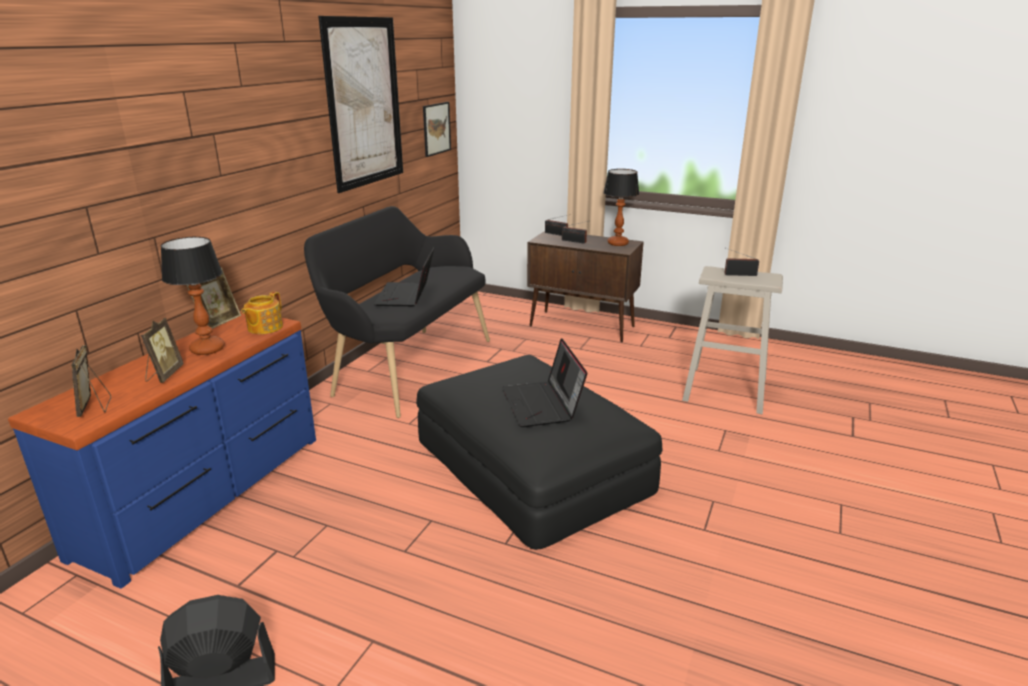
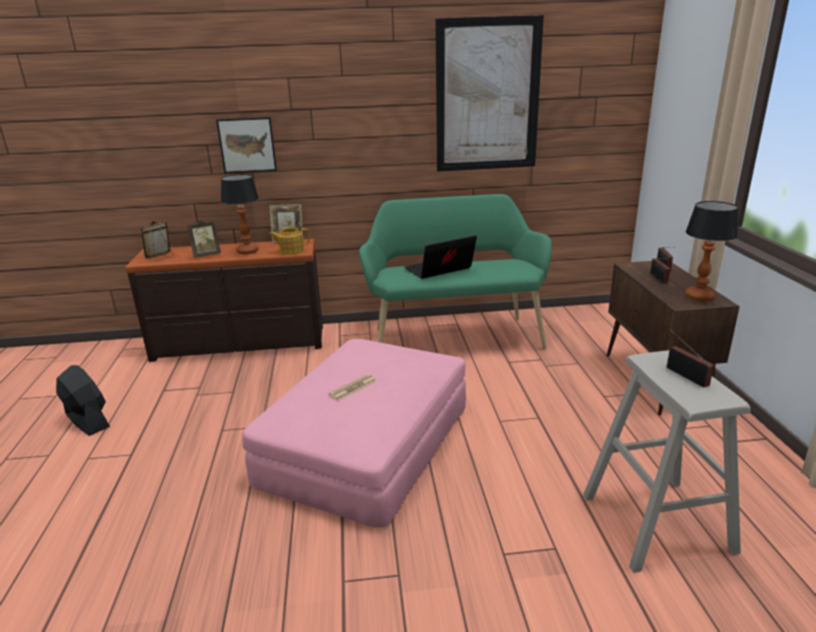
camera: 60 degrees right, 0 degrees up
(207, 494) = (239, 344): blue dresser -> brown dresser
(407, 367) = (454, 336): black bench -> green bench
(436, 128) = (604, 128): picture -> picture (247, 145)
(532, 465) = (367, 443): black ottoman -> pink ottoman
(543, 405) = (353, 388): laptop -> newspaper

